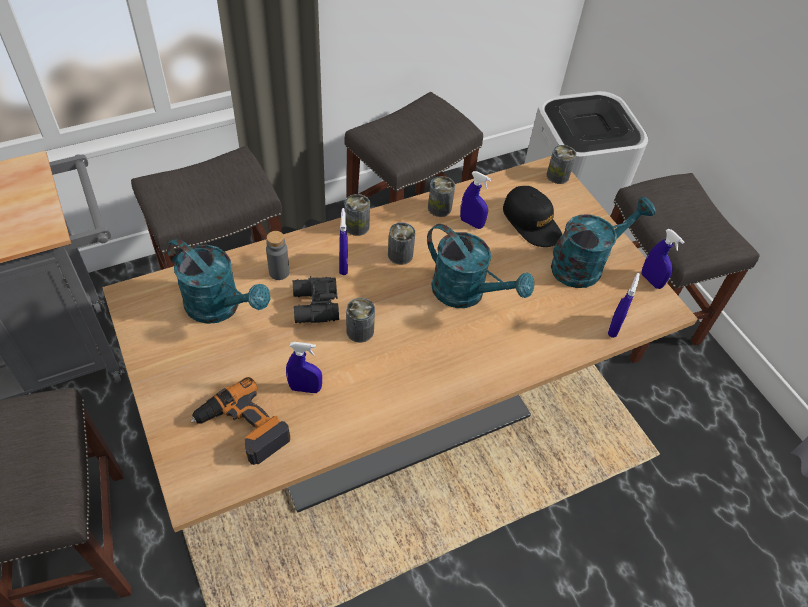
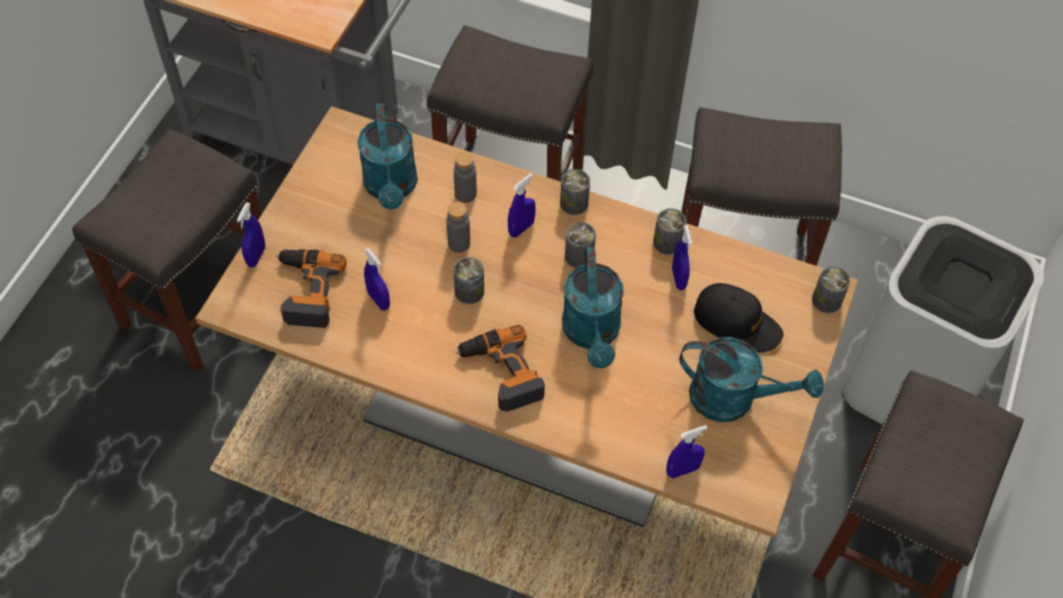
camera: 50 degrees right, 5 degrees up
(314, 306) = (459, 243): black binoculars -> grey bottle
(445, 364) = (501, 373): none -> power drill
(532, 222) = (737, 323): black cap -> black cap turned 75 degrees counterclockwise
(651, 280) = (779, 465): blue spray bottle -> blue spray bottle (256, 256)

